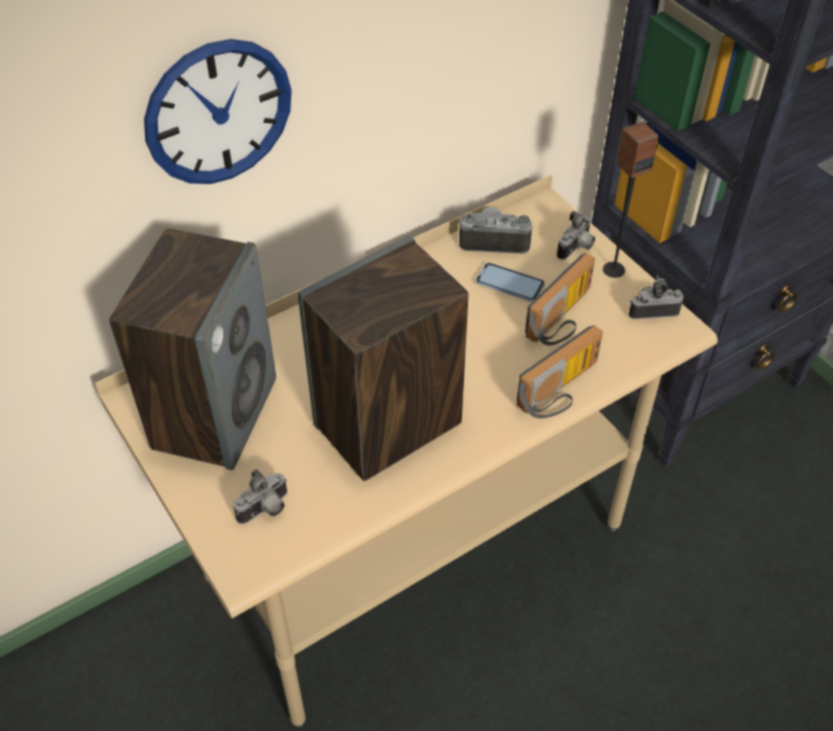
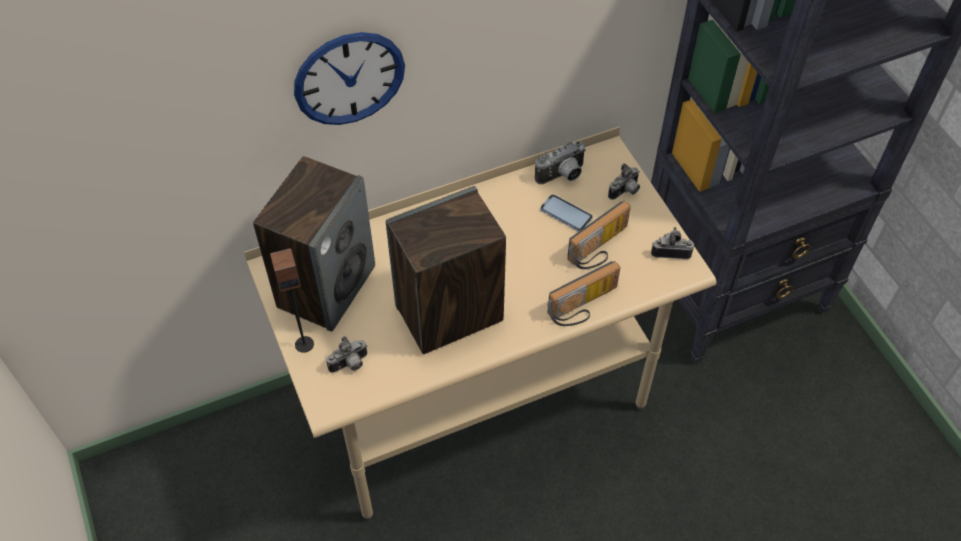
camera: 10 degrees right, 5 degrees up
(494, 241) = (562, 176): camera -> camera turned 135 degrees clockwise
(613, 269) = (649, 213): speaker -> speaker (304, 344)

